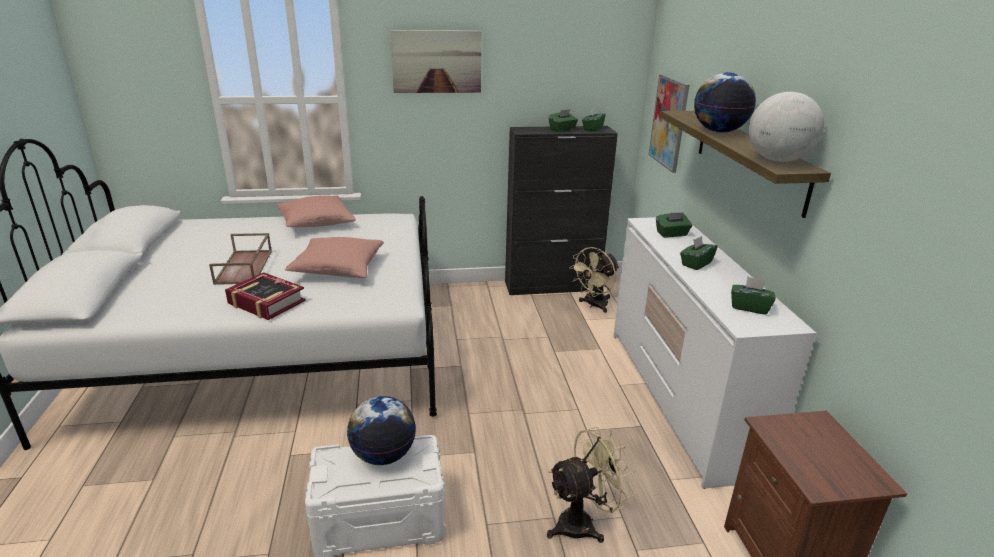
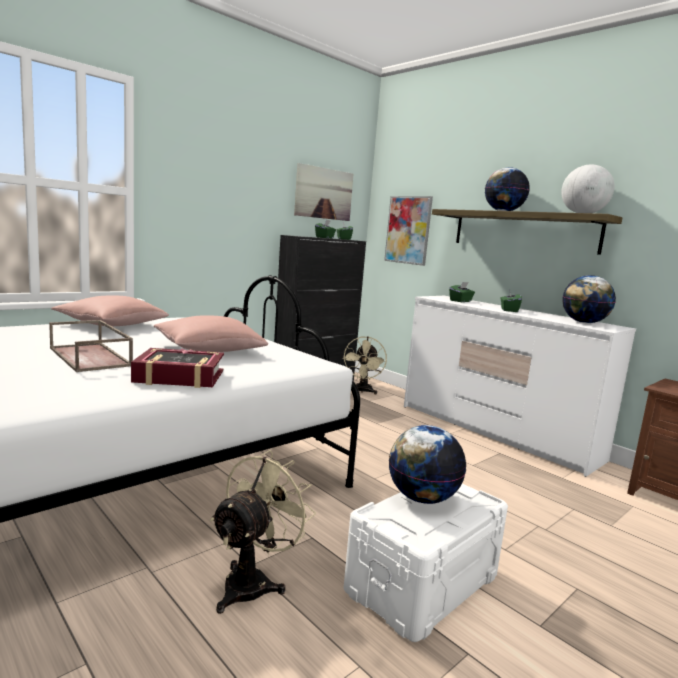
camera: 35 degrees left, 15 degrees down
(436, 61) = (223, 166): picture -> picture (324, 193)
(583, 523) = (560, 522): beige fan -> beige fan (253, 582)
(749, 307) = (584, 322): green tissue box -> globe

